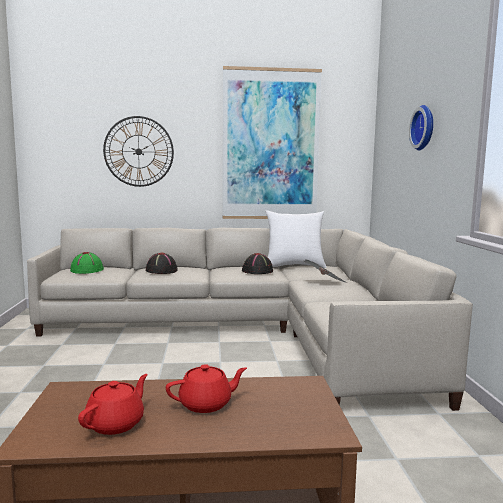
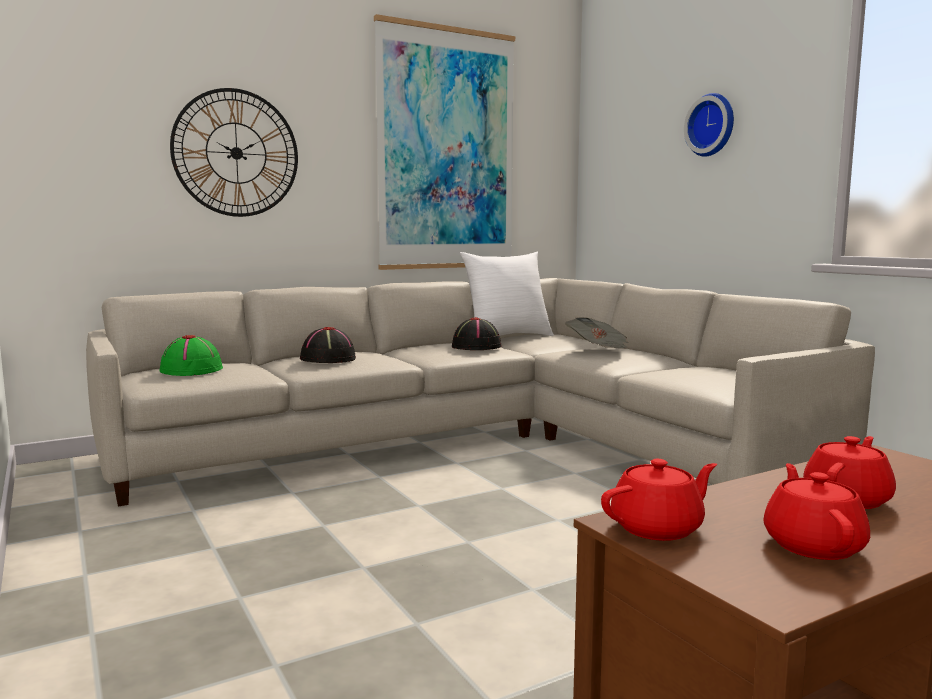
camera: 25 degrees left, 0 degrees up
(71, 396) = (658, 528): none -> red teapot

